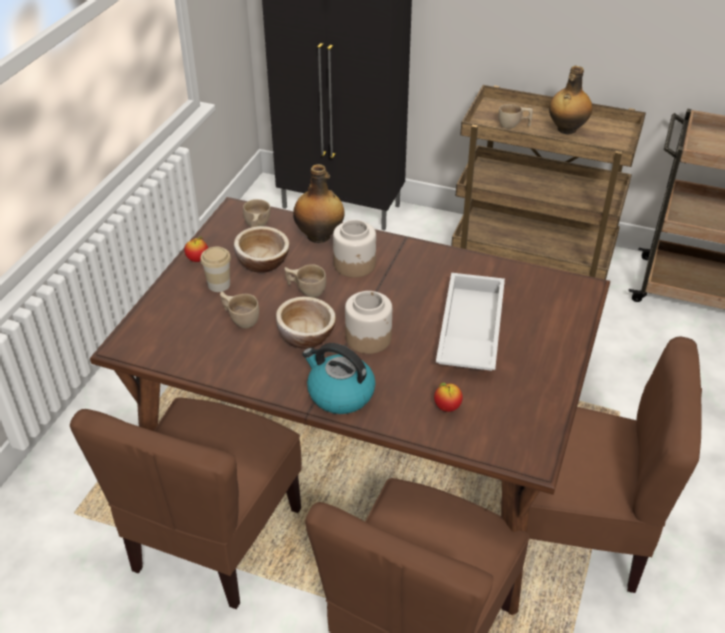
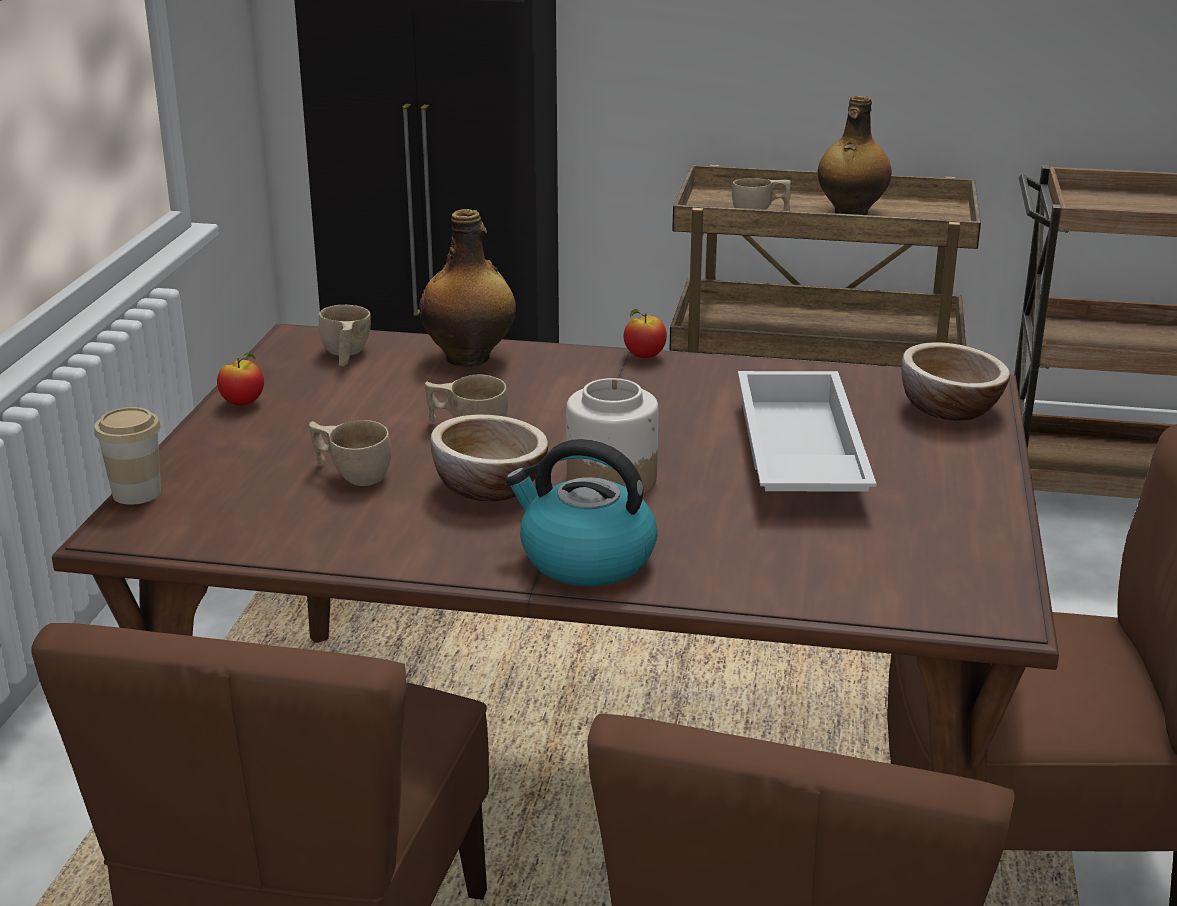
camera: 10 degrees left, 15 degrees down
(219, 285) = (295, 433): cup -> cup (136, 493)
(262, 262) = (372, 398): bowl -> bowl (949, 408)
(355, 265) = (549, 388): jar -> none
(447, 407) = (802, 558): apple -> apple (644, 356)

